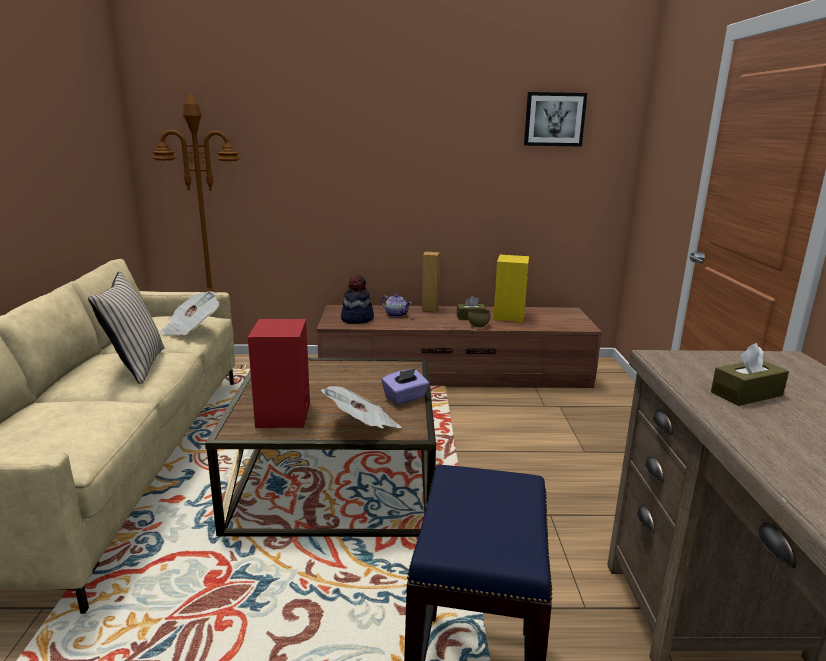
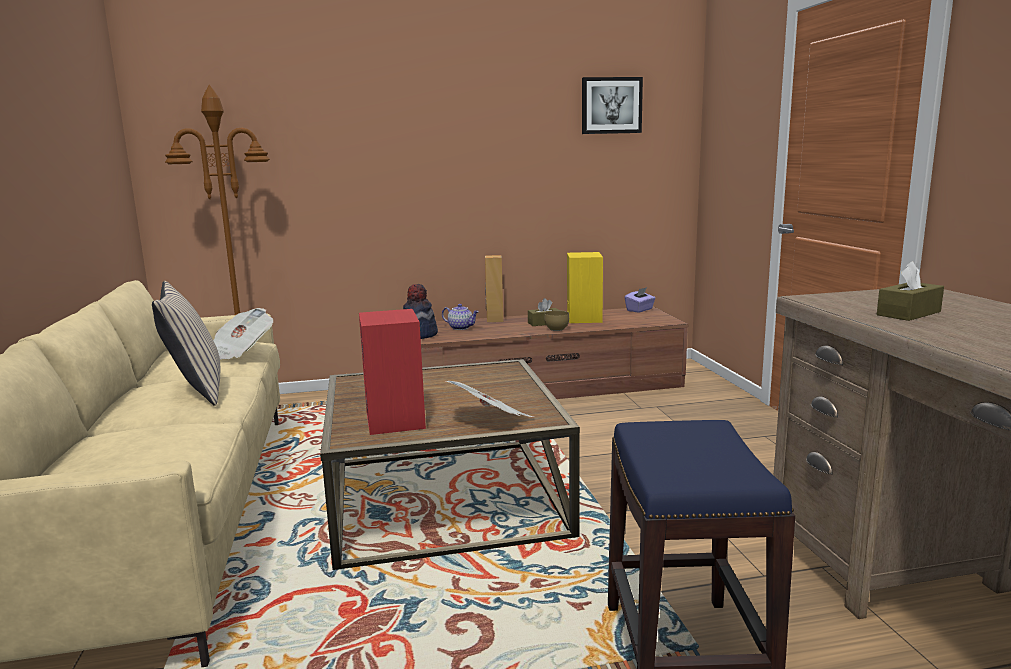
camera: 10 degrees left, 5 degrees down
(405, 398) = (521, 393): purple tissue box -> purple tissue box (640, 310)

